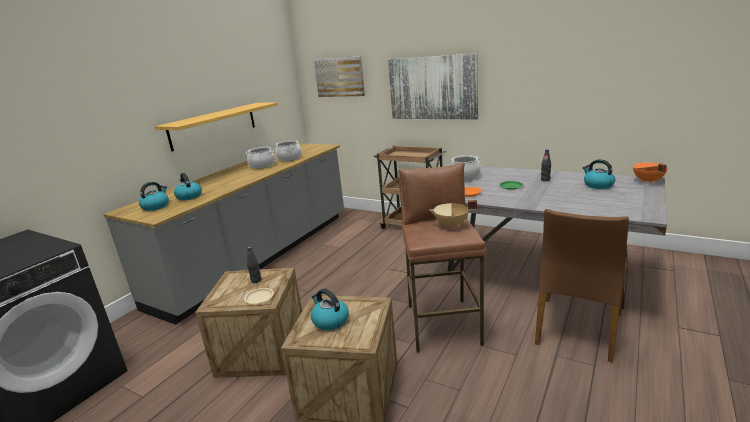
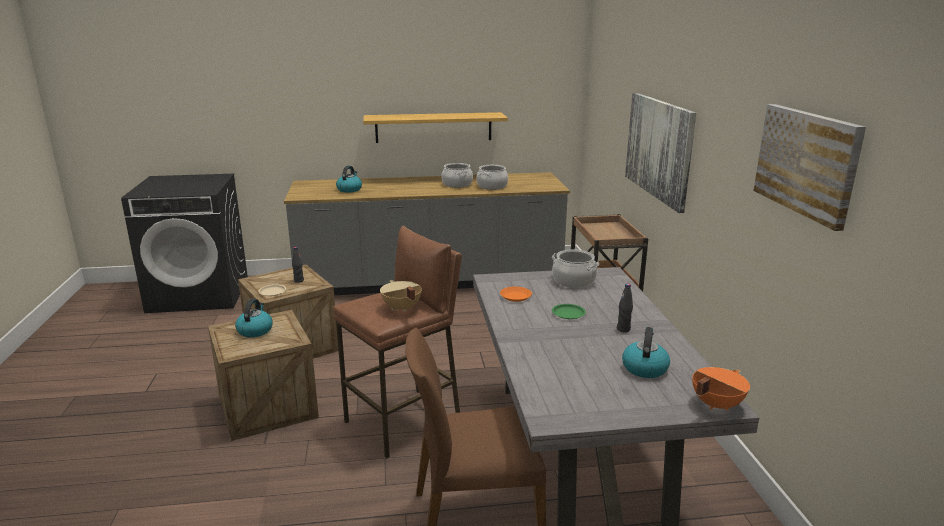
camera: 50 degrees right, 0 degrees up
(156, 206) = (319, 188): kettle -> none
(339, 77) = (606, 102): picture -> picture (807, 162)

